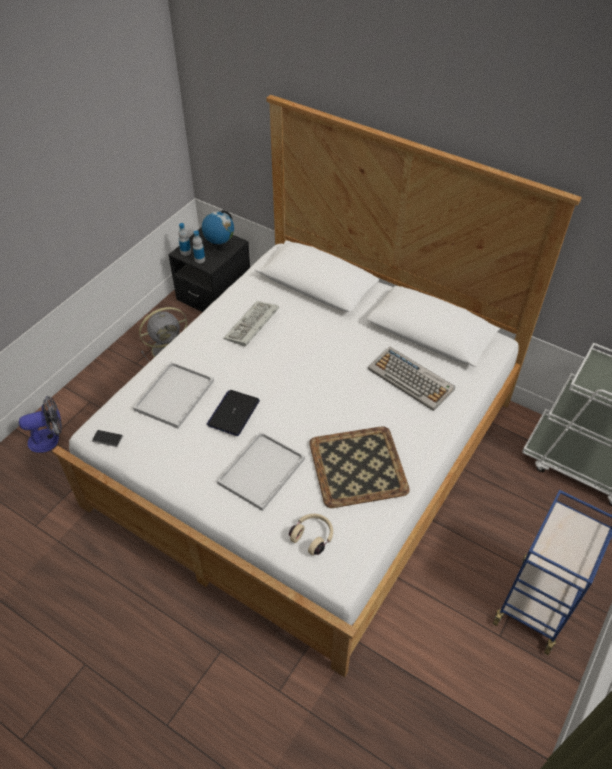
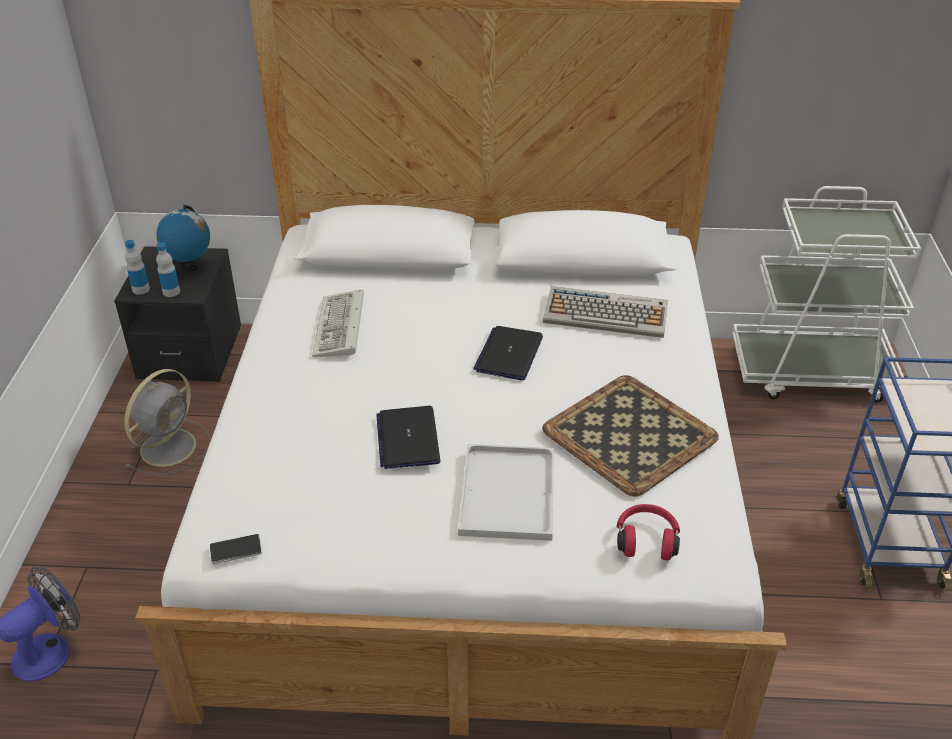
camera: 30 degrees left, 10 degrees down
(174, 396) = (301, 452): white tray -> none
(313, 536) = (646, 540): beige headphones -> red headphones
(330, 382) = (509, 354): none -> laptop

